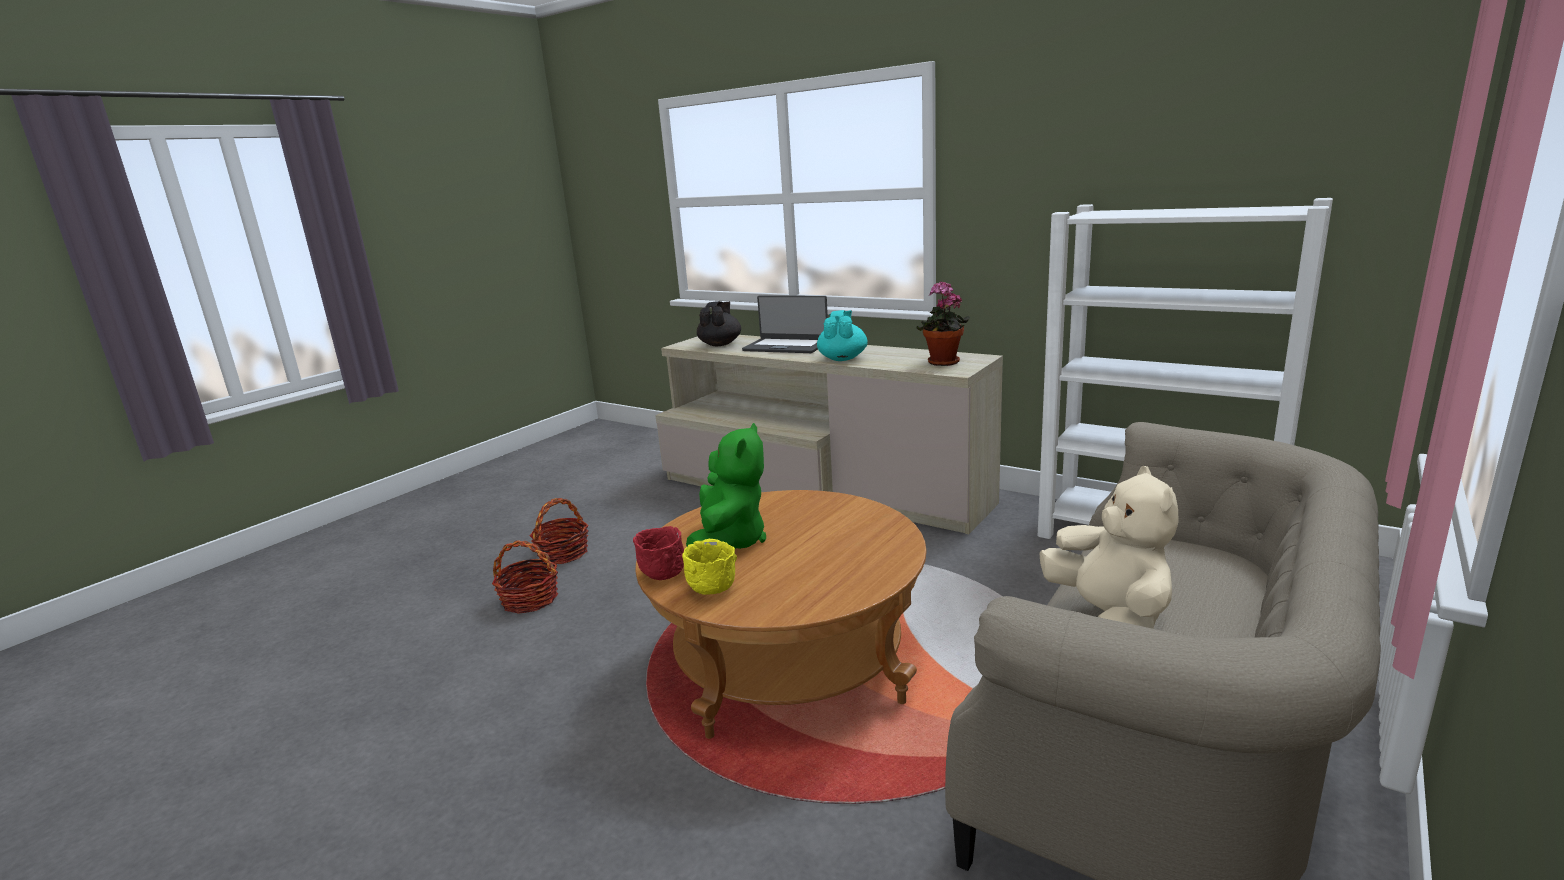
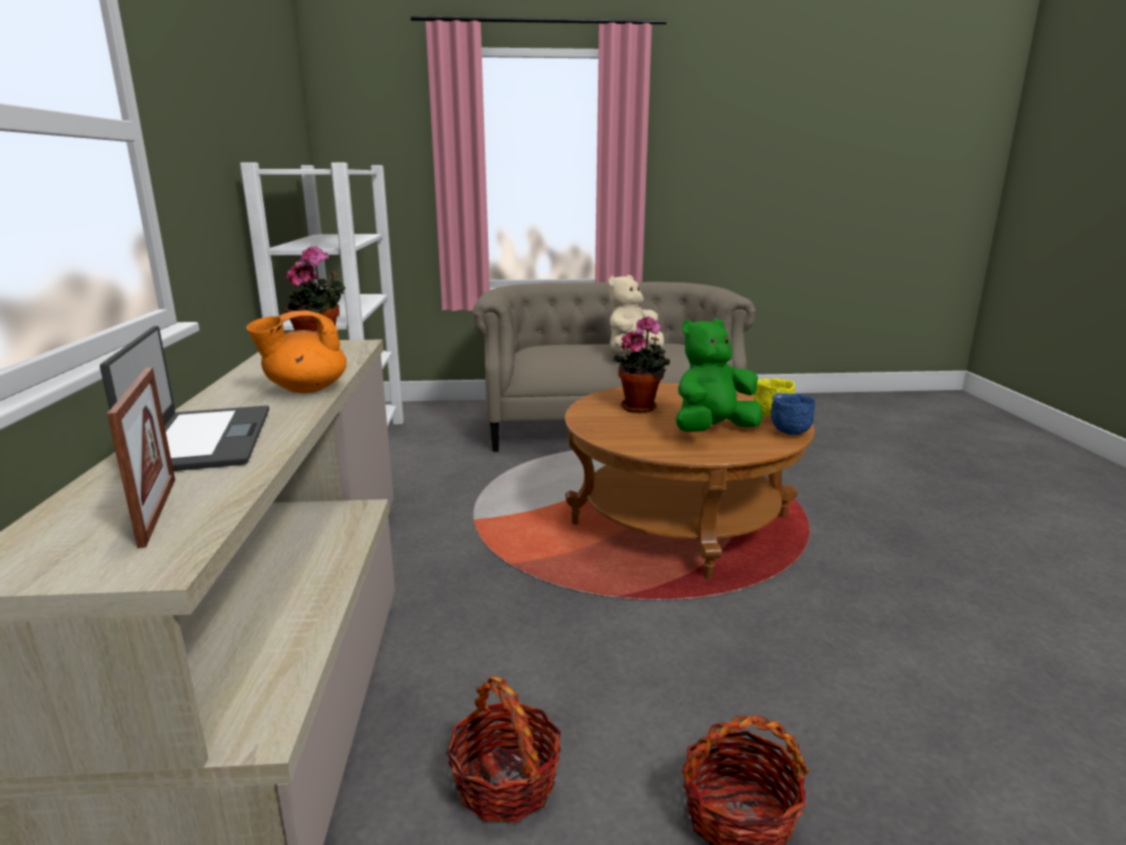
camera: 130 degrees left, 0 degrees up
(530, 600) = (851, 739): basket -> basket (506, 783)
(663, 575) = (789, 433): red bowl -> blue bowl
(720, 344) = (158, 510): black teapot -> picture frame
(836, 534) = (641, 407): none -> potted plant
(842, 358) = (305, 389): turquoise teapot -> orange teapot

